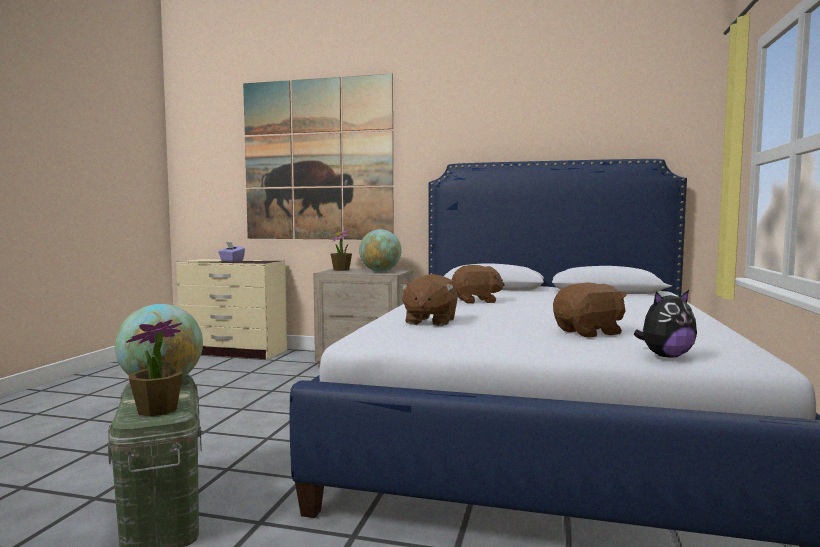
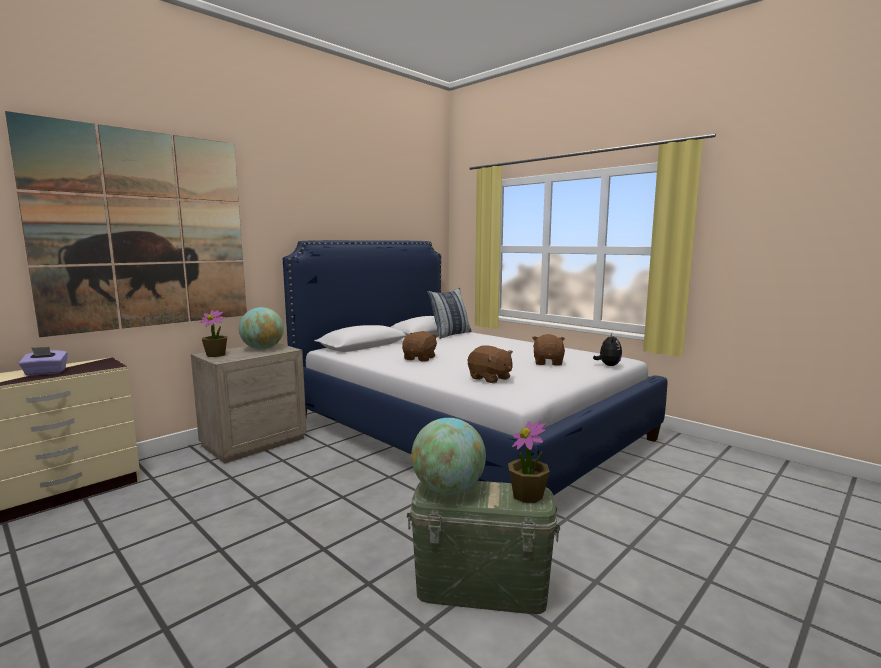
camera: 60 degrees left, 5 degrees up
(630, 295) = (450, 334): none -> pillow

